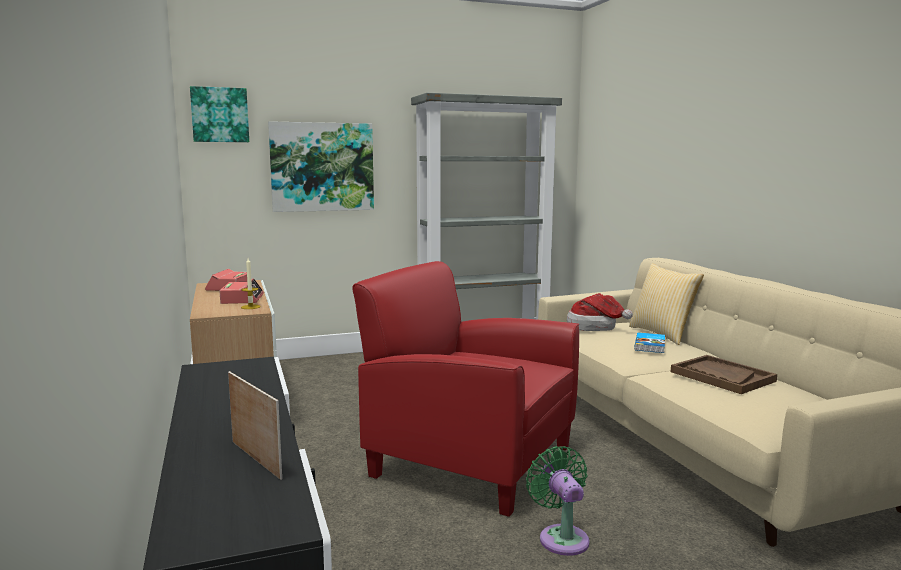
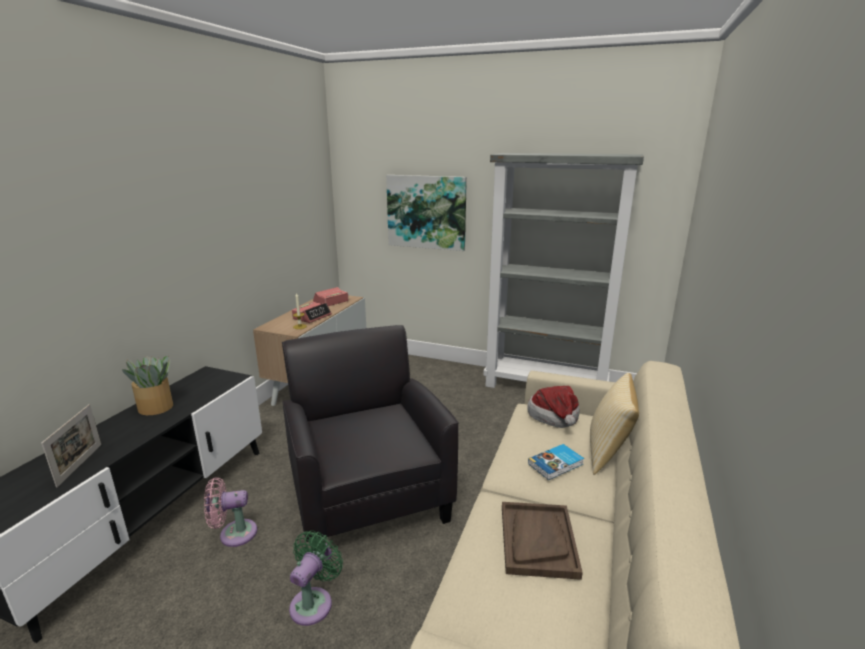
camera: 40 degrees right, 10 degrees up
(219, 402) = (156, 407): none -> potted plant
(220, 115) = (357, 169): picture -> none
(388, 539) = (234, 534): none -> pink fan
(470, 460) = (368, 496): red armchair -> black armchair

